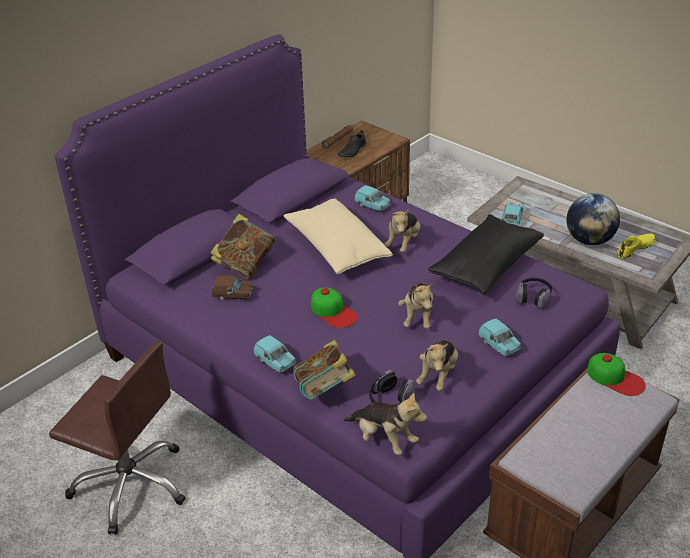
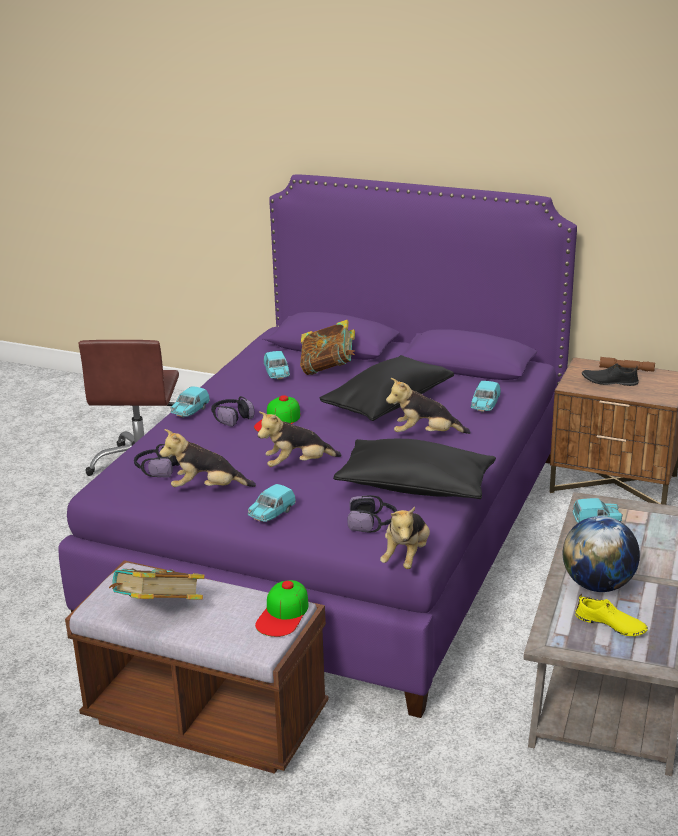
camera: 70 degrees right, 10 degrees down
(233, 295) = (277, 374): brown toy car -> turquoise toy car
(307, 338) = (231, 417): none -> headphones
(324, 390) = (162, 440): book -> book (159, 610)
(336, 248) = (388, 404): beige pillow -> black pillow
(384, 439) = (107, 478): plush toy -> plush toy (406, 556)

